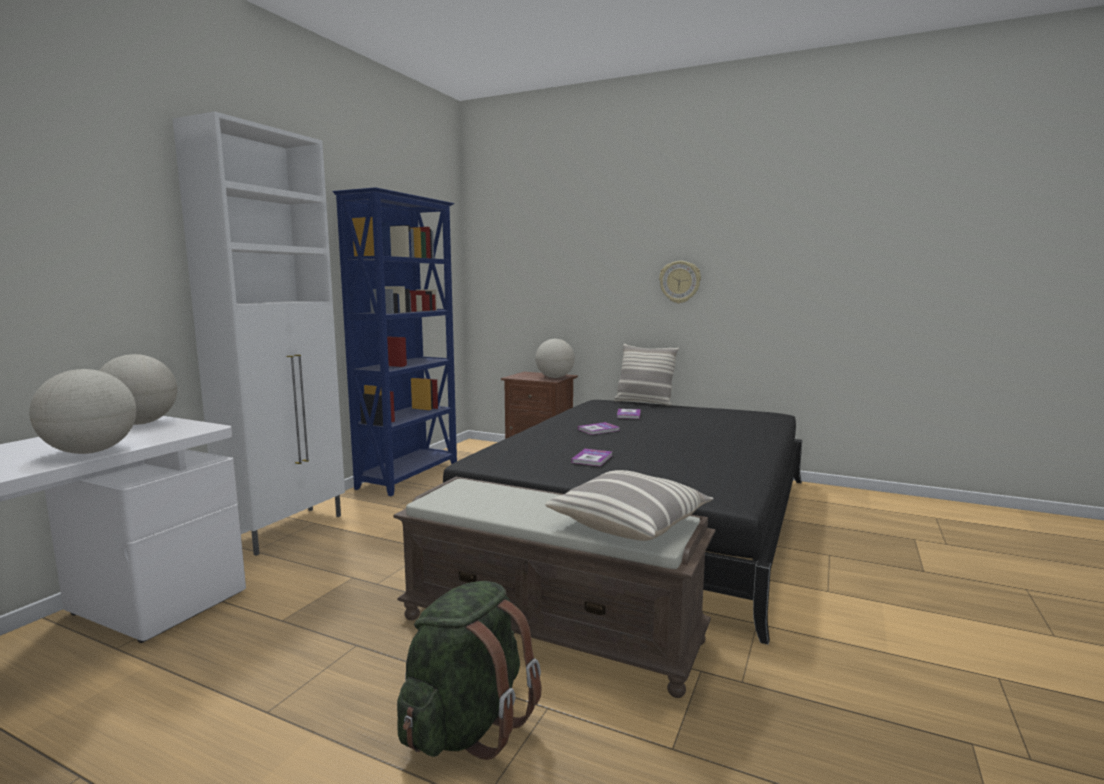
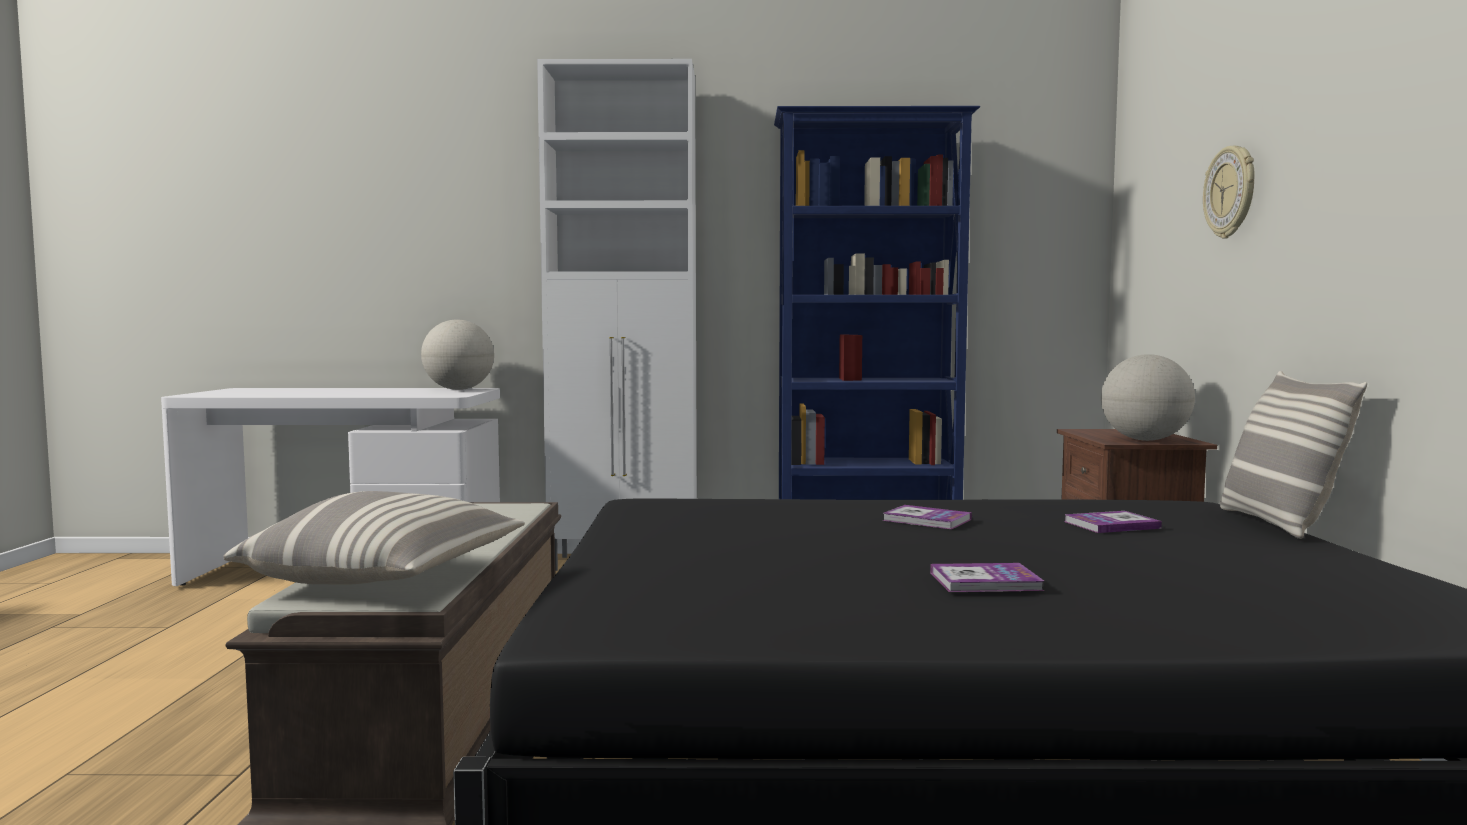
camera: 65 degrees right, 5 degrees down
(91, 452) = (349, 394): globe -> none
(467, 725) = (209, 737): green backpack -> none
(592, 459) = (730, 537): book -> book (985, 581)
(680, 282) = (1397, 195): wall clock -> wall clock (1231, 192)

